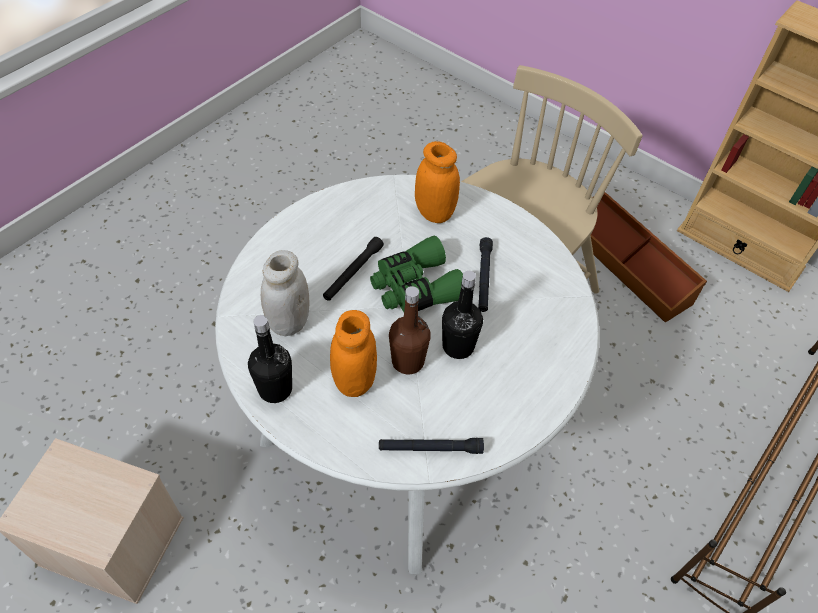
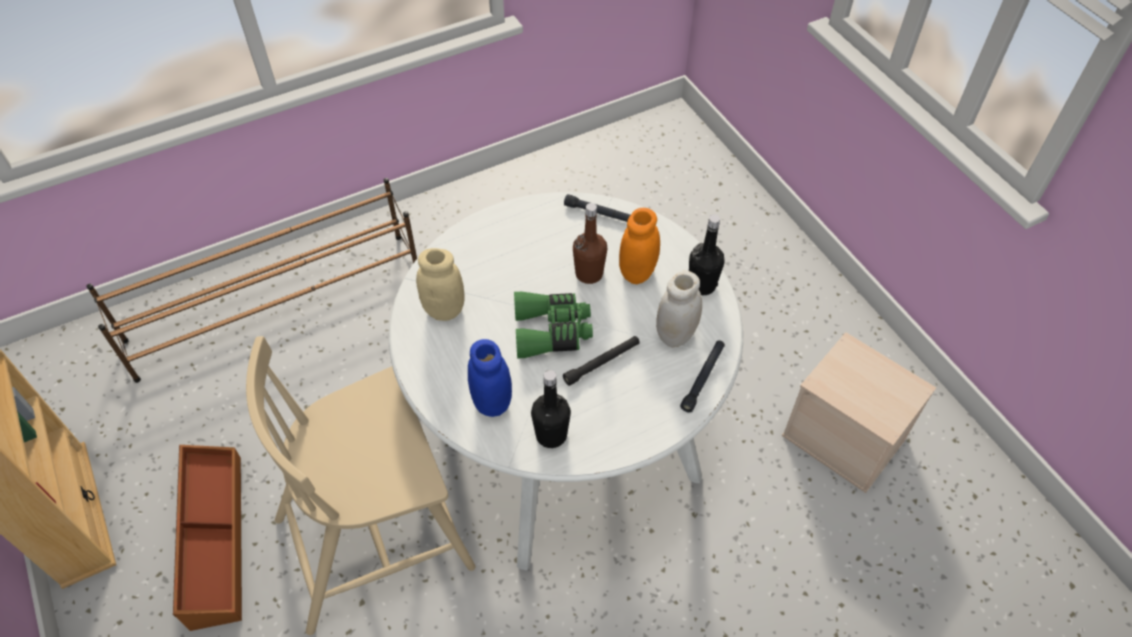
camera: 155 degrees left, 0 degrees up
(434, 213) = (492, 402): orange jar -> blue jar
(458, 346) = (543, 272): black bottle -> black bottle (551, 435)
(483, 278) = (486, 320): black flashlight -> black flashlight (703, 378)
(530, 276) = (444, 310): none -> beige jar

